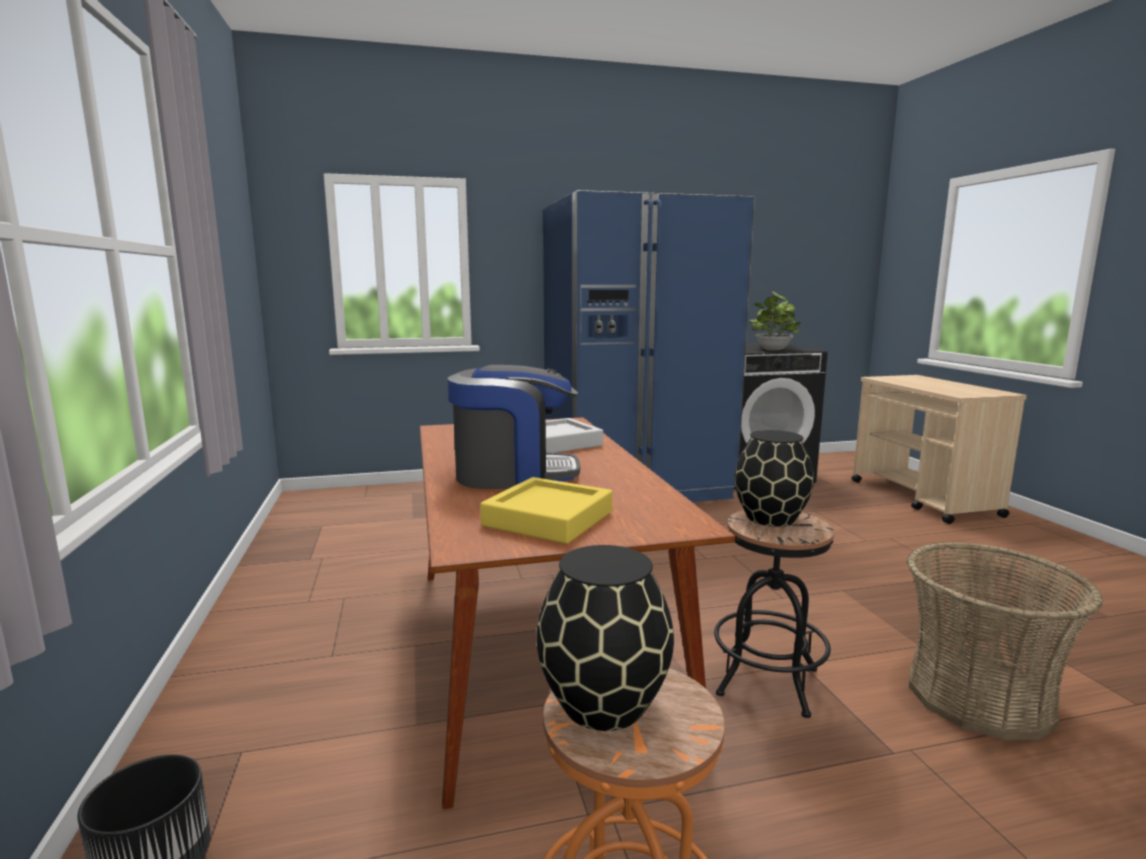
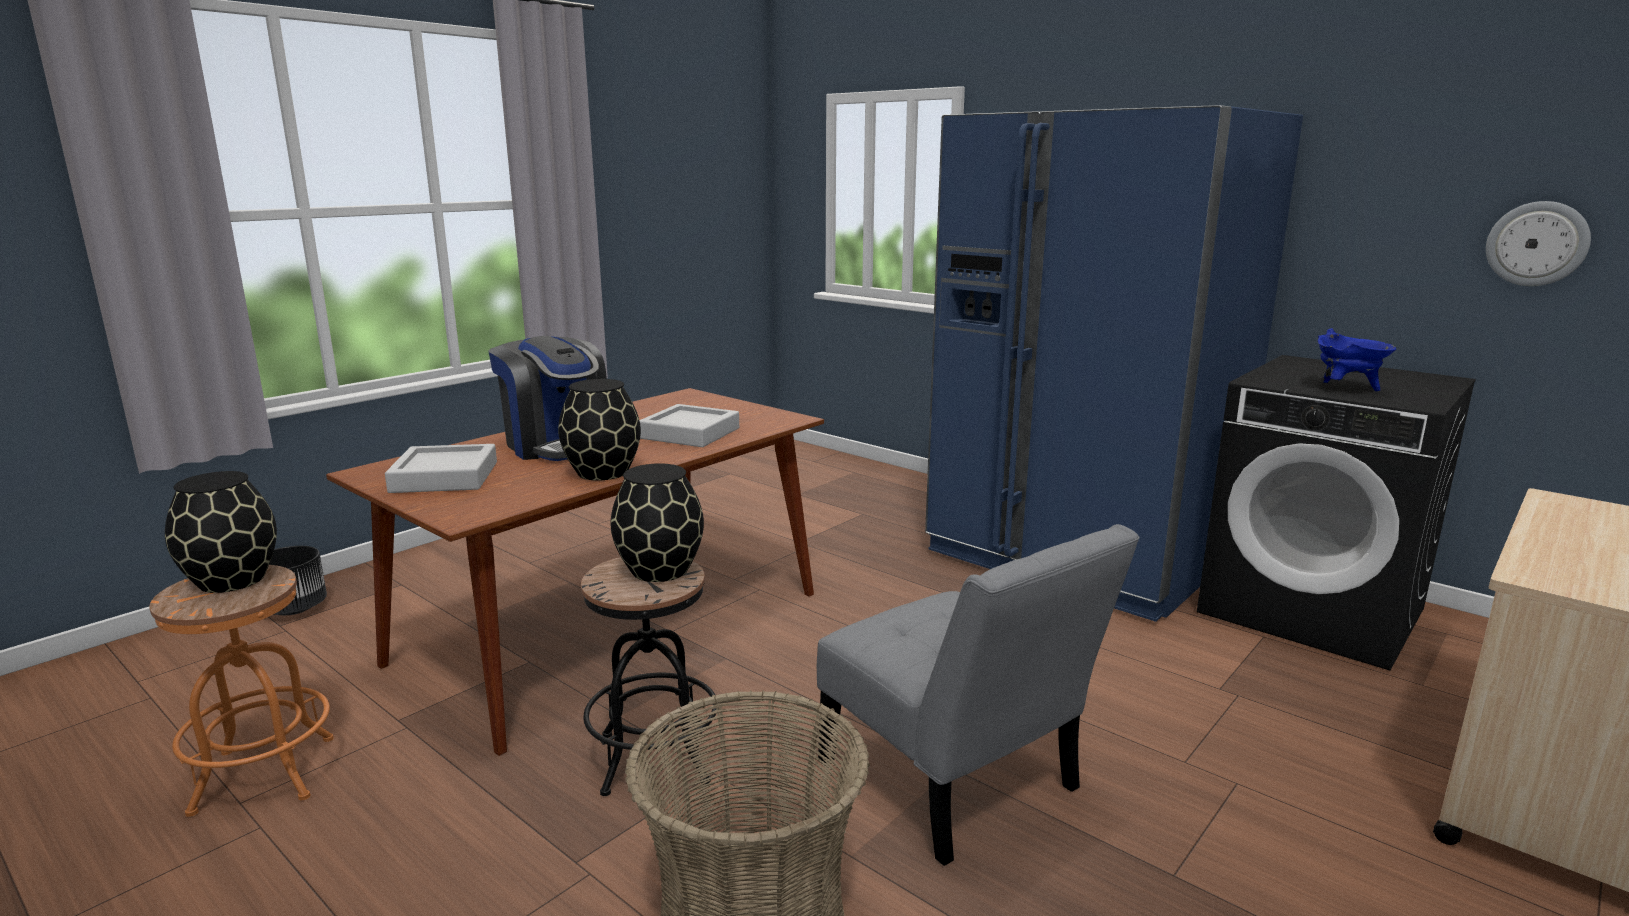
camera: 55 degrees right, 5 degrees up
(548, 519) = (444, 477): yellow tray -> grey tray
(622, 474) = (602, 472): none -> black vase
(772, 349) = (1346, 389): potted plant -> blue cooking pot
(786, 276) = (1537, 244): none -> wall clock
(858, 594) = (955, 783): none -> grey chair

